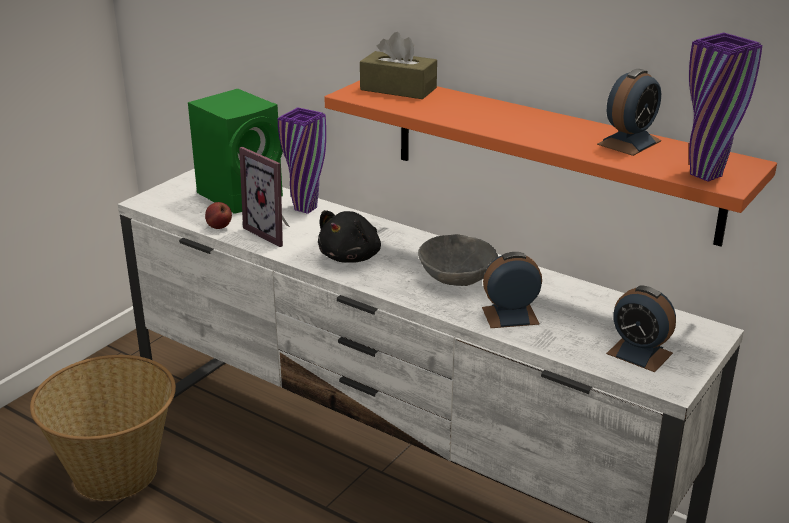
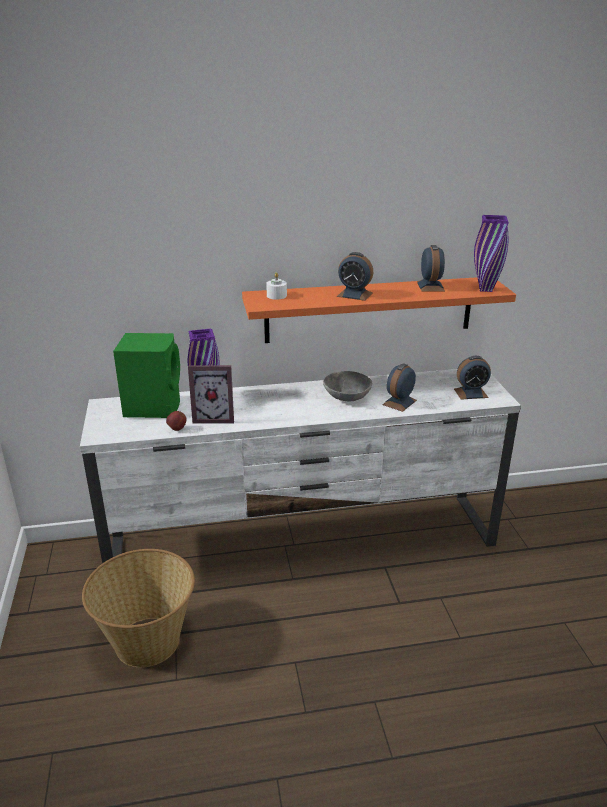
camera: 45 degrees left, 0 degrees up
(352, 257) = (280, 410): black plush toy -> none
(398, 89) = (276, 296): brown tissue box -> white candle
(493, 118) = (354, 294): none -> alarm clock

